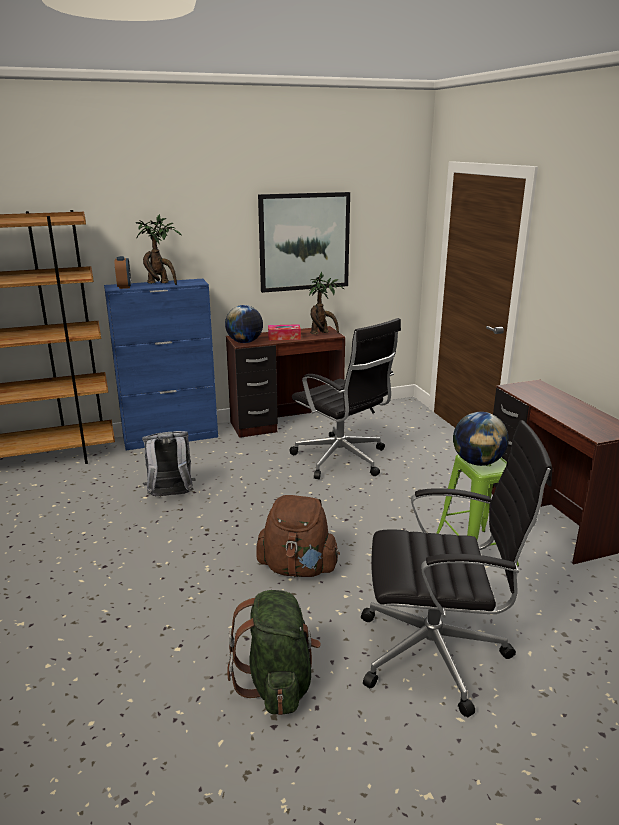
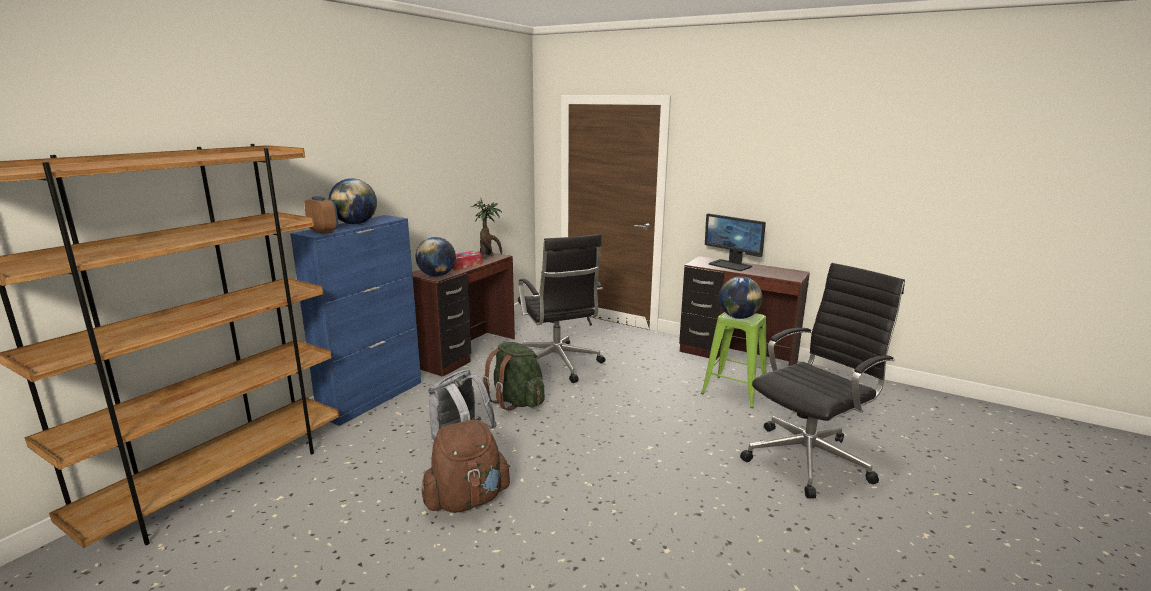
camera: 40 degrees left, 5 degrees down
(161, 283) = (355, 224): potted plant -> globe
(277, 683) = (764, 529): green backpack -> green backpack (516, 401)
(298, 568) = (652, 451): brown backpack -> brown backpack (467, 500)
(304, 242) = (458, 171): picture -> none
(342, 460) = (558, 365): black office chair -> black office chair turned 60 degrees clockwise
(552, 399) = (731, 265): none -> monitor

